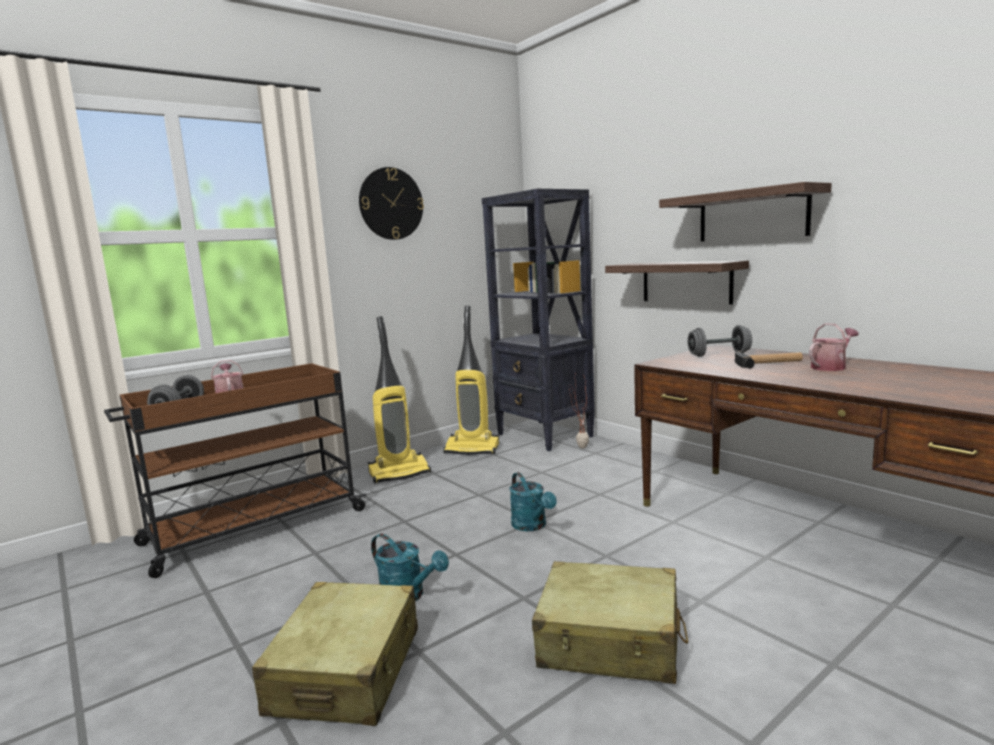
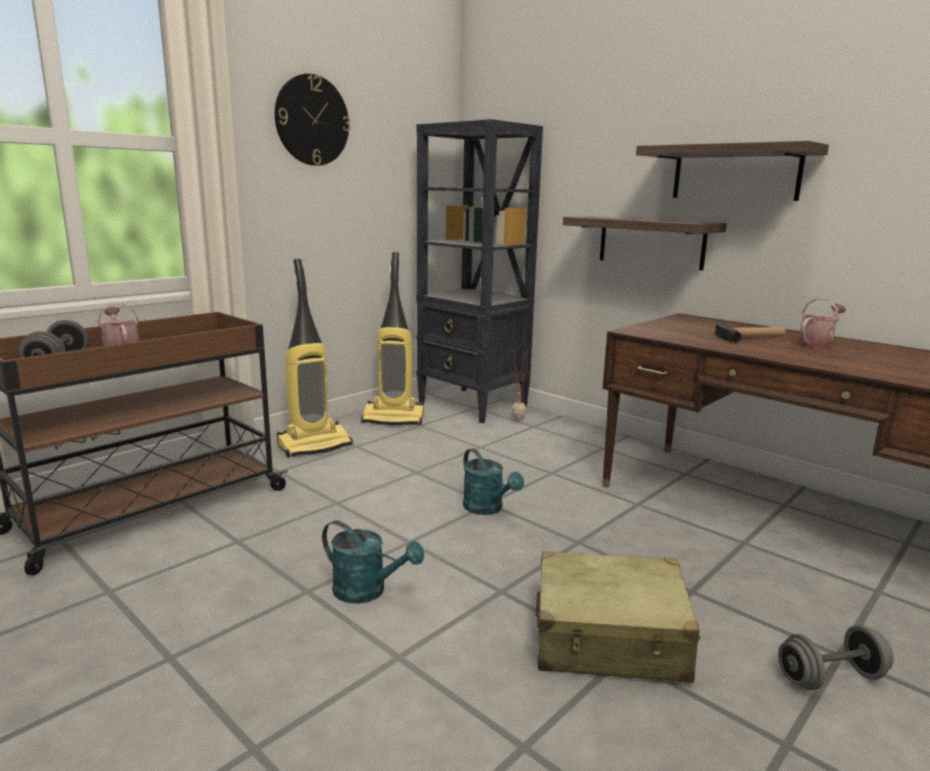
camera: 10 degrees left, 5 degrees up
(346, 671) = (318, 683): beige suitcase -> none
(719, 355) = (692, 325): grey dumbbell -> grey dumbbell (830, 678)

